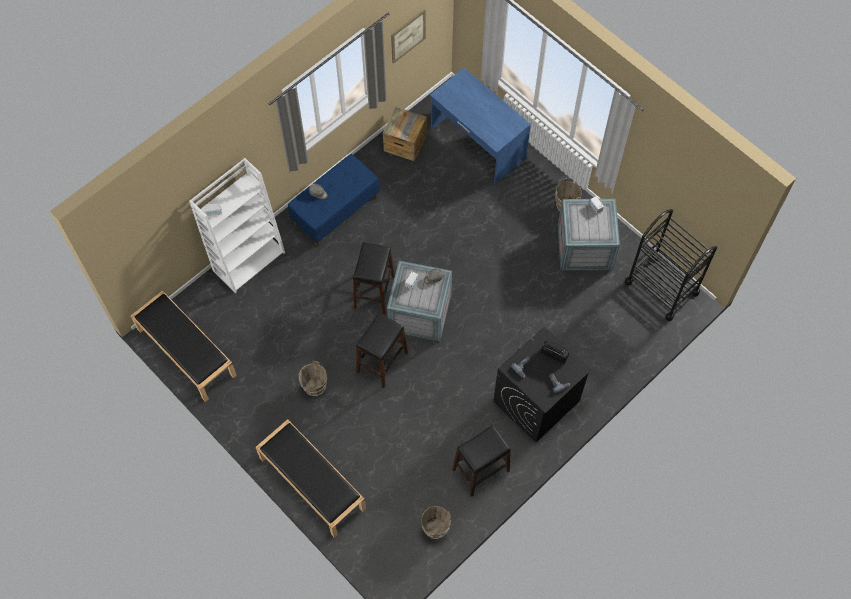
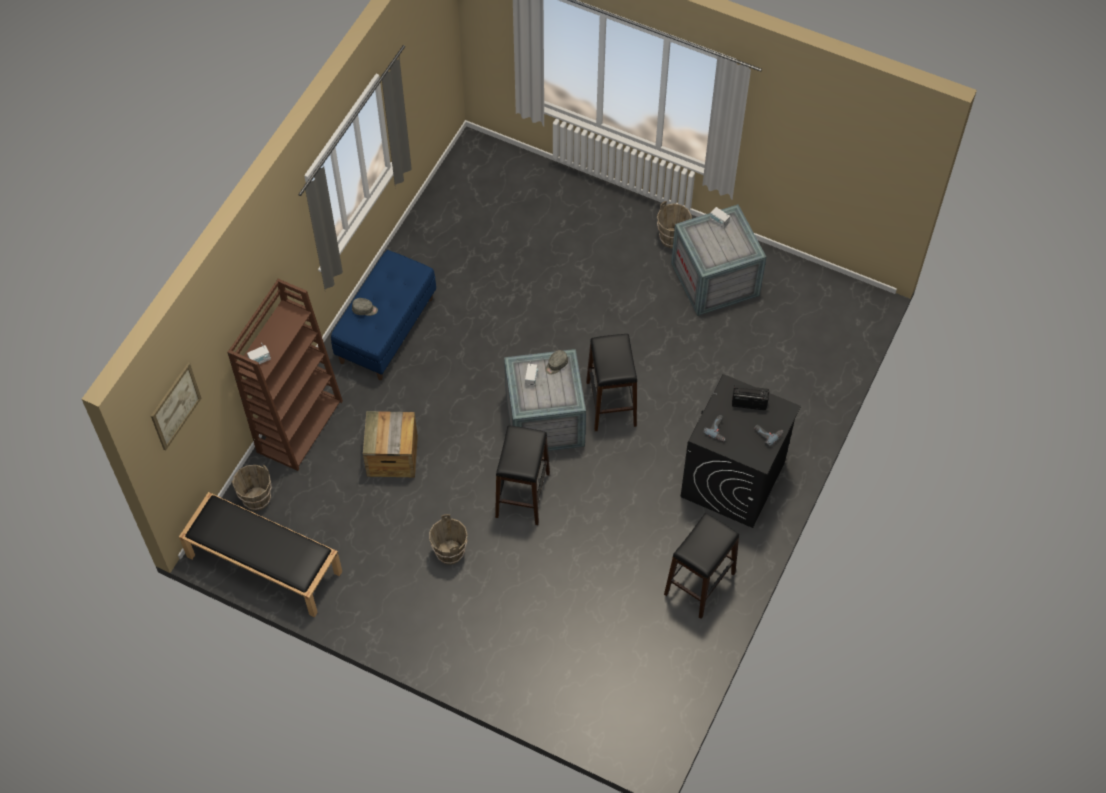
camera: 20 degrees left, 5 degrees down
(249, 260) = (299, 425): white bookcase -> brown bookcase
(311, 483) = (494, 671): black bench -> none
(374, 292) = (477, 413): black stool -> black stool (611, 404)
(405, 143) = (441, 222): crate -> crate (392, 456)
(408, 36) = (420, 77): picture -> picture (175, 406)
(435, 529) = (673, 672): brown bucket -> brown bucket (257, 499)
(477, 143) = (532, 196): blue desk -> none
(661, 287) = (826, 298): black cart -> none

